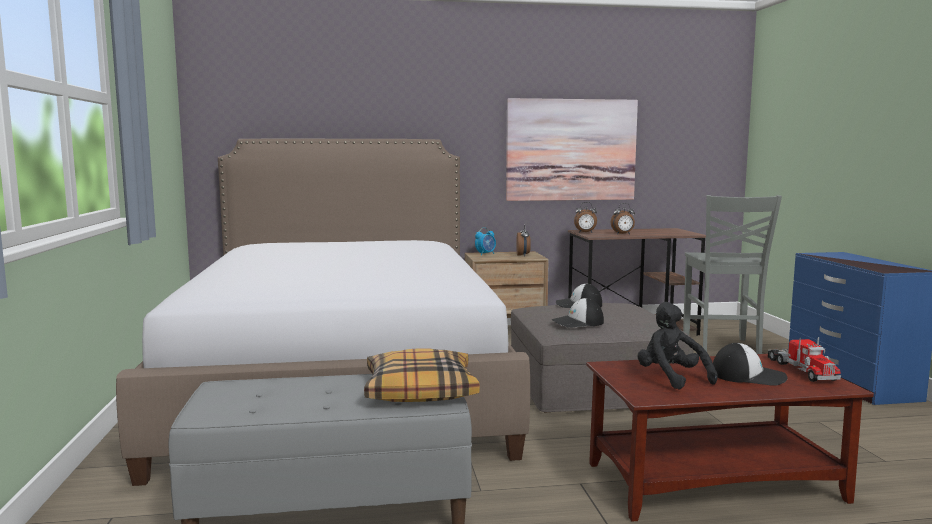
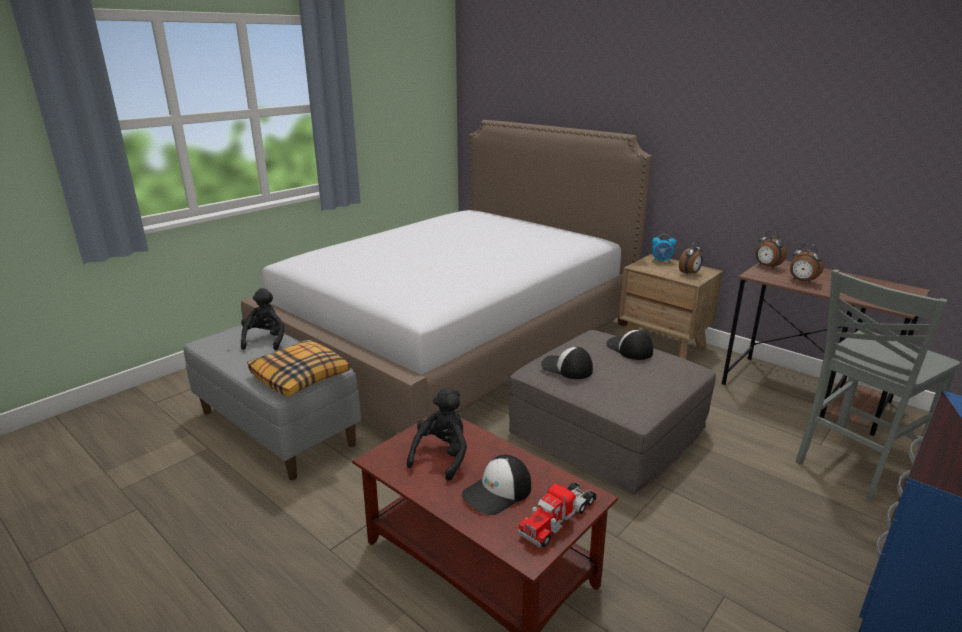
camera: 50 degrees right, 15 degrees up
(280, 387) = (265, 340): none -> black plush toy
(571, 150) = (790, 161): picture -> none
(748, 376) = (497, 492): cap -> cap turned 75 degrees clockwise

